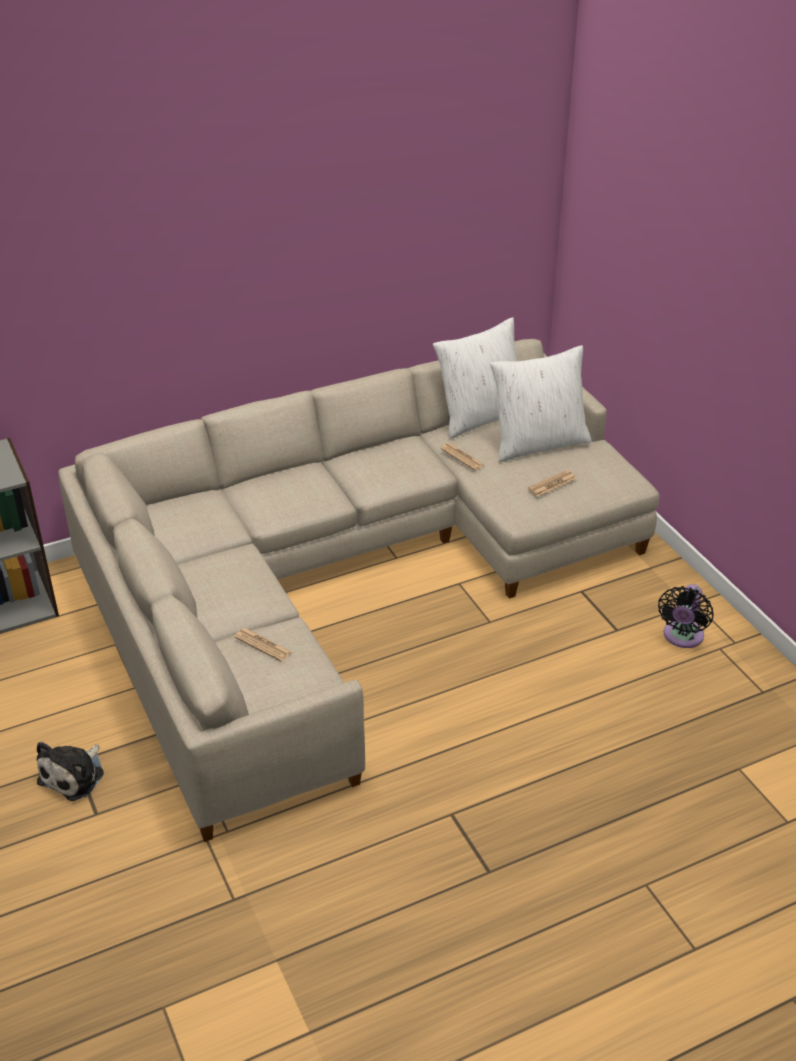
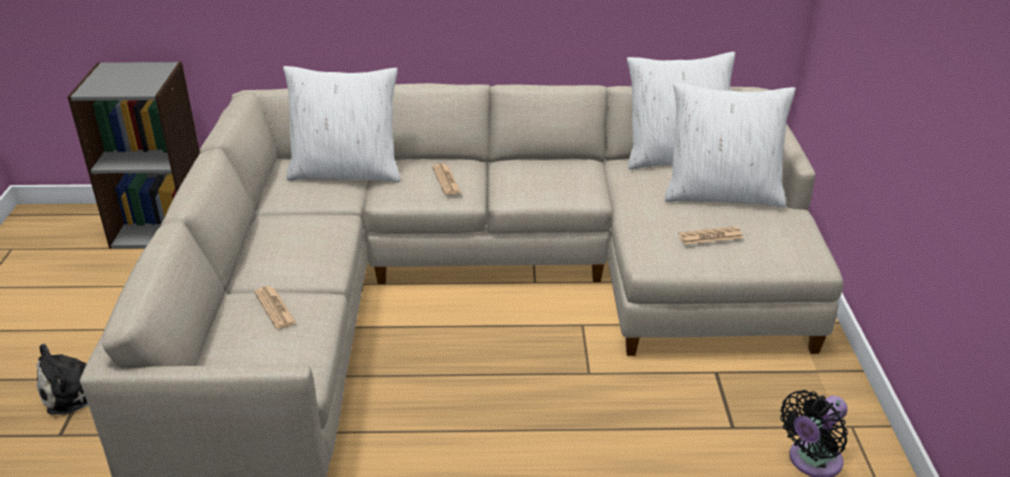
camera: 25 degrees right, 5 degrees down
(212, 505) = (346, 172): none -> white pillow
(462, 457) = (628, 188): newspaper -> newspaper (446, 180)

